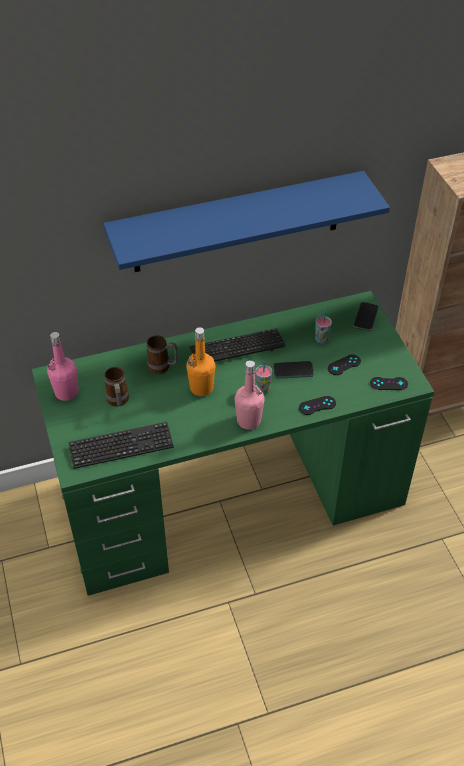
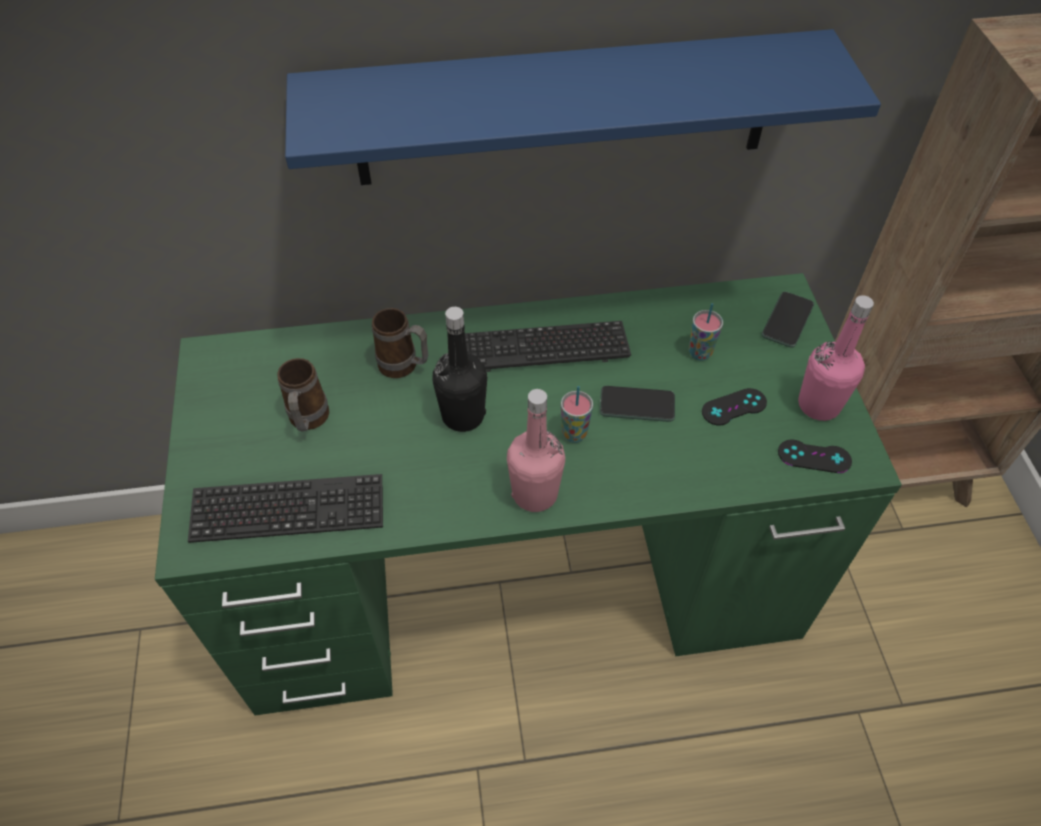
camera: 10 degrees right, 5 degrees up
(66, 392) = (224, 390): pink bottle -> pink bottle (818, 405)
(201, 388) = (463, 415): orange bottle -> black bottle
(317, 405) = (670, 481): black game controller -> none

